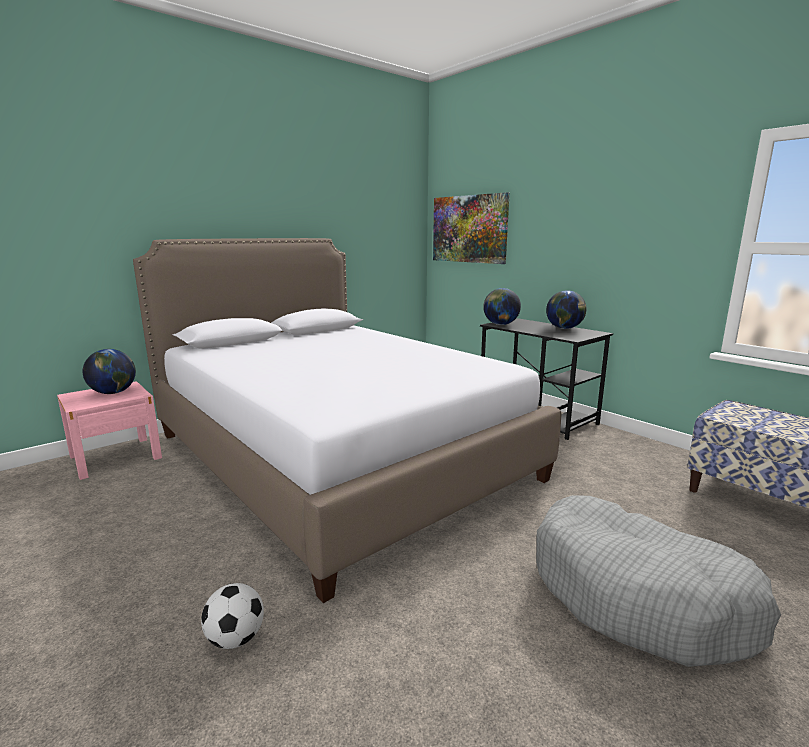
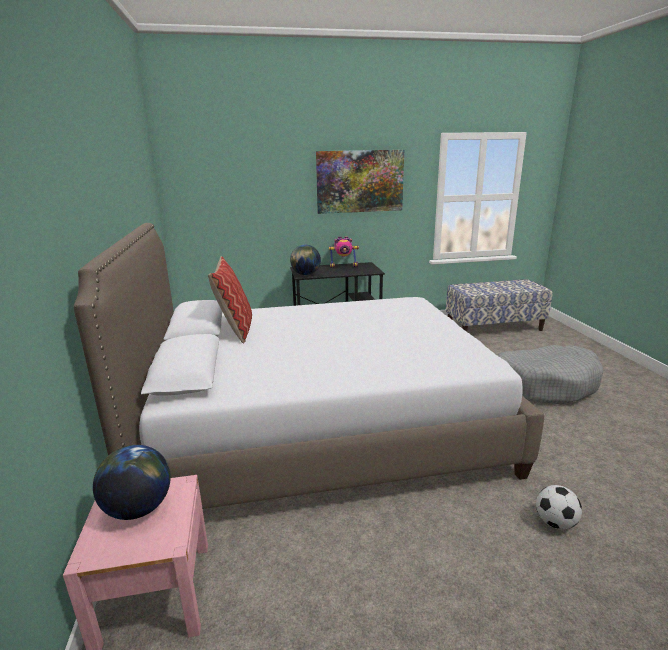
camera: 60 degrees left, 5 degrees up
(322, 336) = (235, 330): none -> pillow
(469, 229) = (222, 194): picture -> picture (360, 181)
(564, 328) = (343, 266): globe -> toy robot

